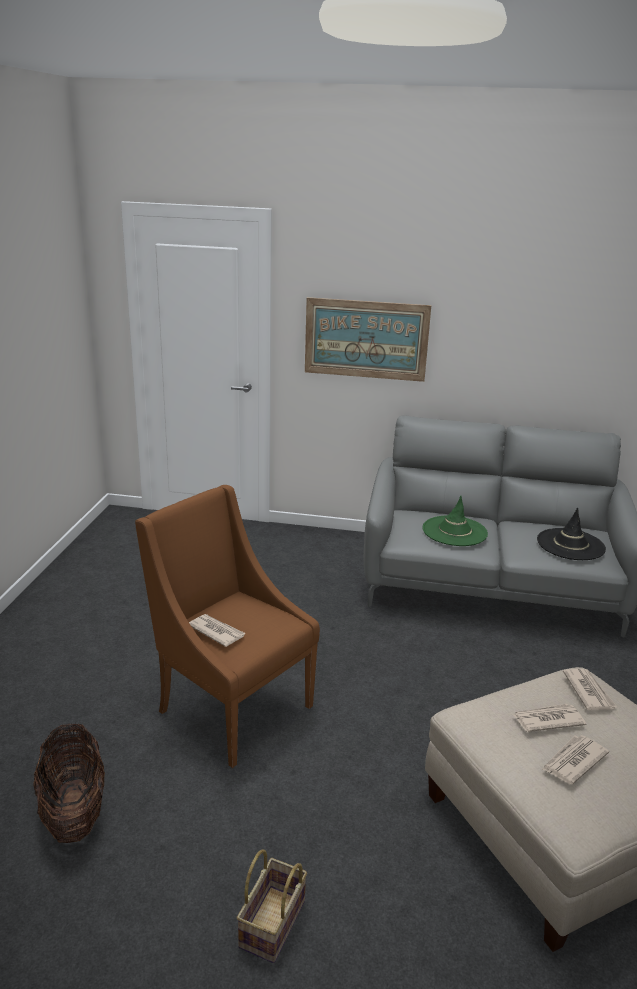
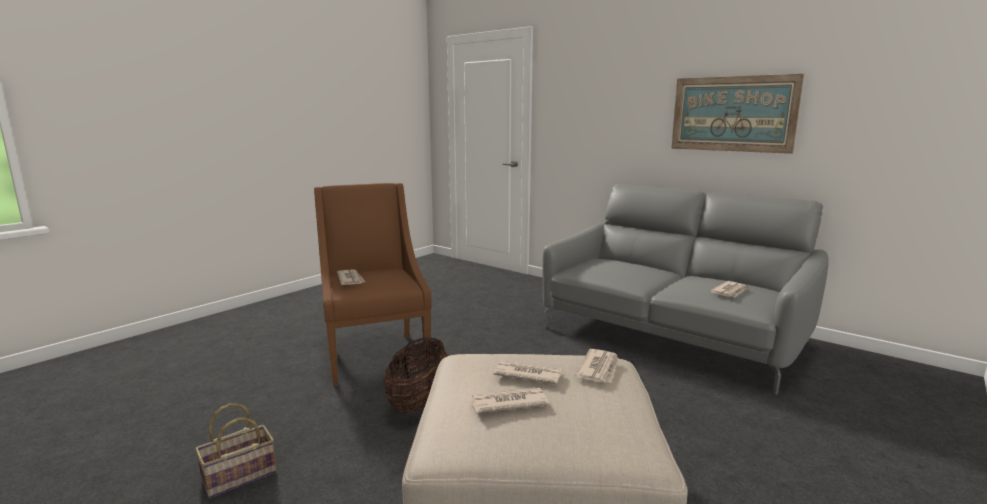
camera: 30 degrees right, 10 degrees down
(74, 811) = (218, 379): basket -> basket (418, 401)
(366, 339) = (595, 121): picture -> picture (732, 114)
(454, 531) = (624, 270): green hat -> none
(570, 544) = (730, 291): black hat -> newspaper

